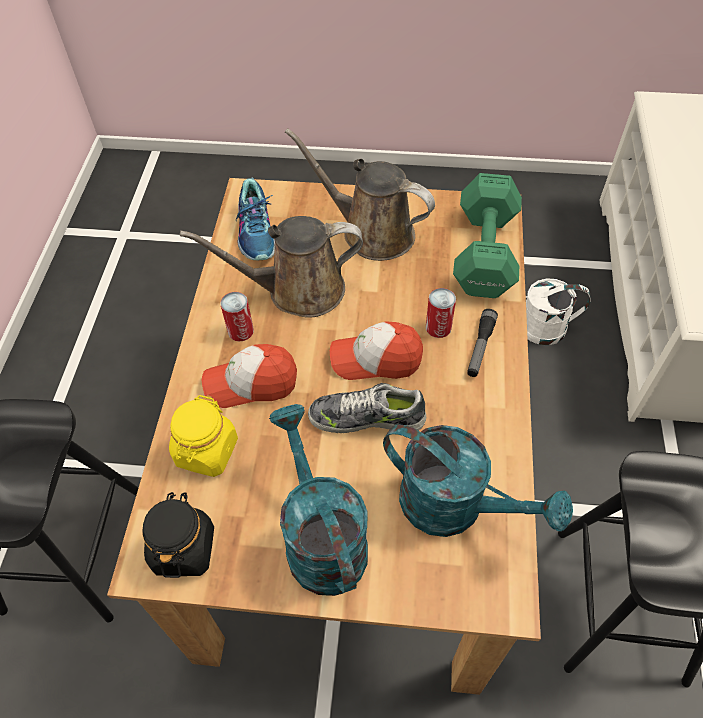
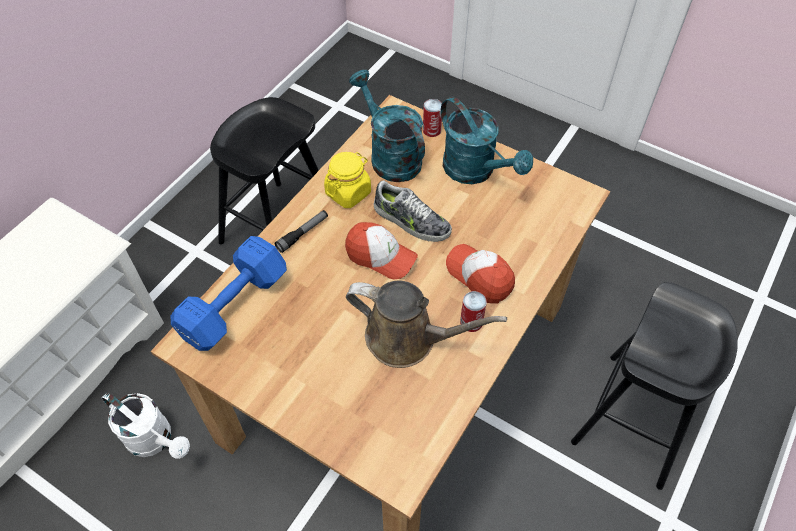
camera: 155 degrees left, 0 degrees up
(184, 548) = (559, 195): black jar -> none
(206, 451) = (528, 243): yellow jar -> yellow jar (348, 192)
(251, 383) = (480, 276): cap -> cap turned 150 degrees counterclockwise
(257, 232) = (414, 421): shoe -> none
(320, 536) = (475, 171): turquoise watering can -> turquoise watering can turned 45 degrees counterclockwise
(371, 232) = (310, 370): brown watering can -> none
(438, 327) = (320, 260): can -> can (432, 130)
(486, 250) = (231, 307): green dumbbell -> blue dumbbell

